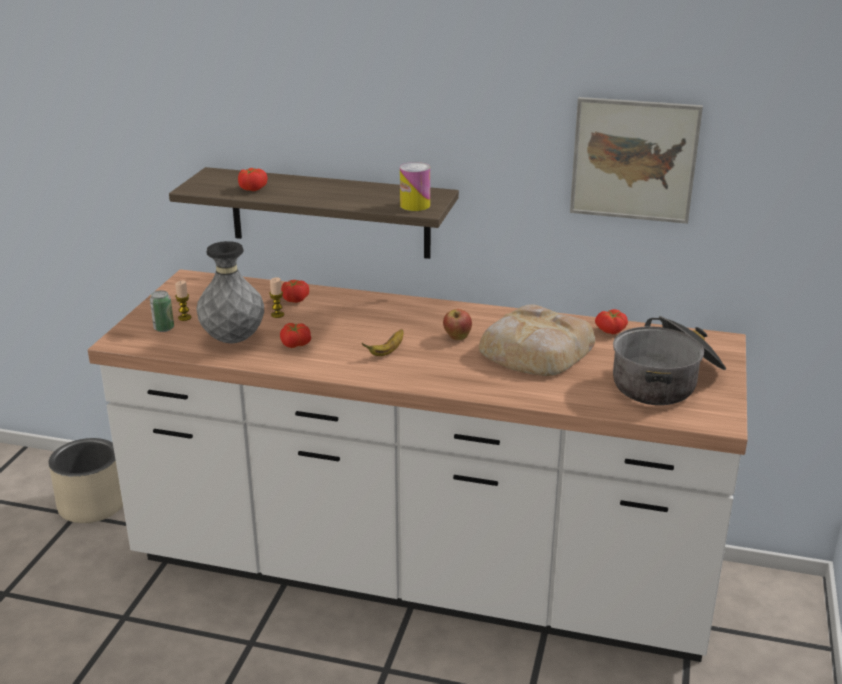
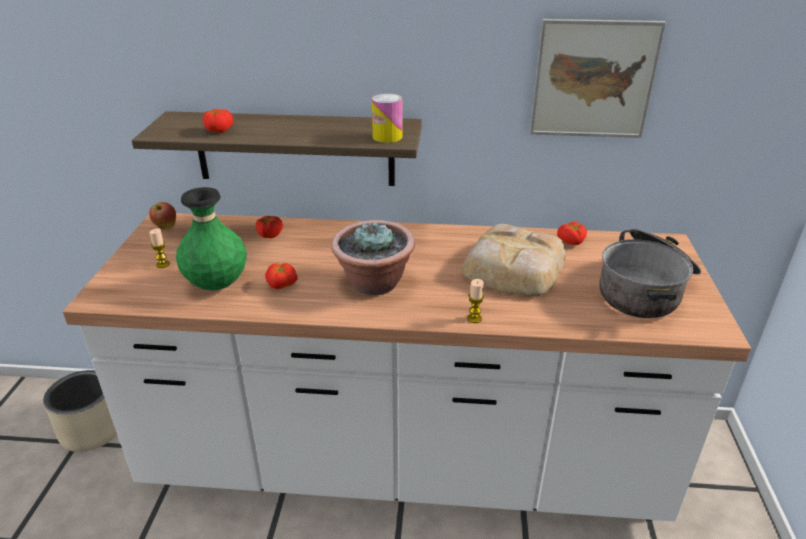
camera: 10 degrees left, 5 degrees up
(164, 328) = (143, 278): can -> none
(233, 340) = (217, 285): grey vase -> green vase
(277, 315) = (256, 253): candle -> candle (474, 318)
(387, 352) = (374, 284): banana -> potted plant
(457, 338) = (436, 262): apple -> apple (165, 227)

